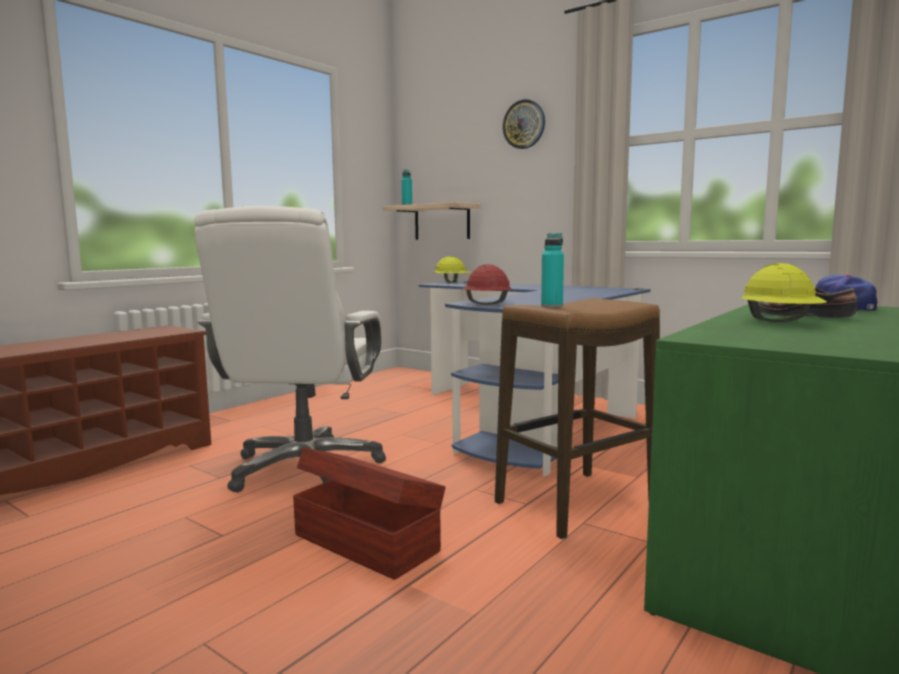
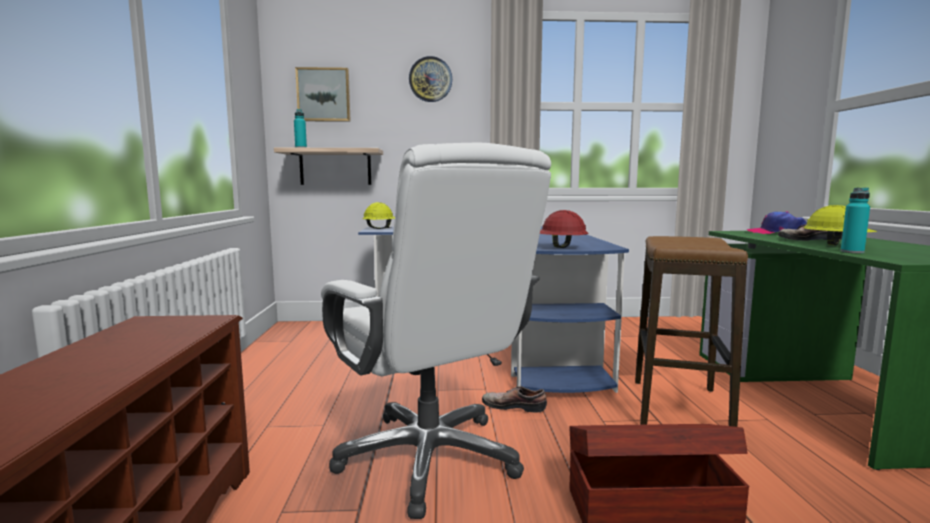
camera: 40 degrees left, 0 degrees up
(430, 459) = (514, 406): none -> shoe
(434, 153) = (324, 95): none -> picture
(551, 306) = (698, 245): turquoise bottle -> turquoise bottle (852, 252)

